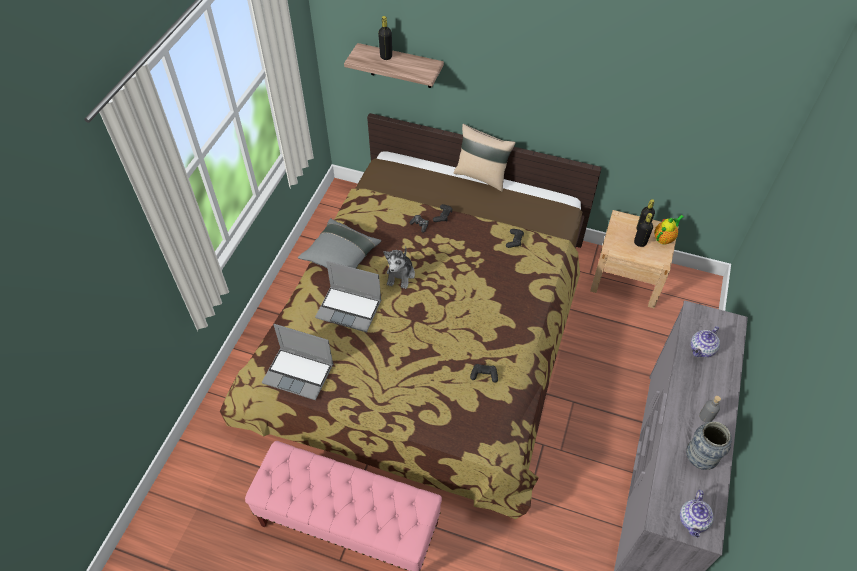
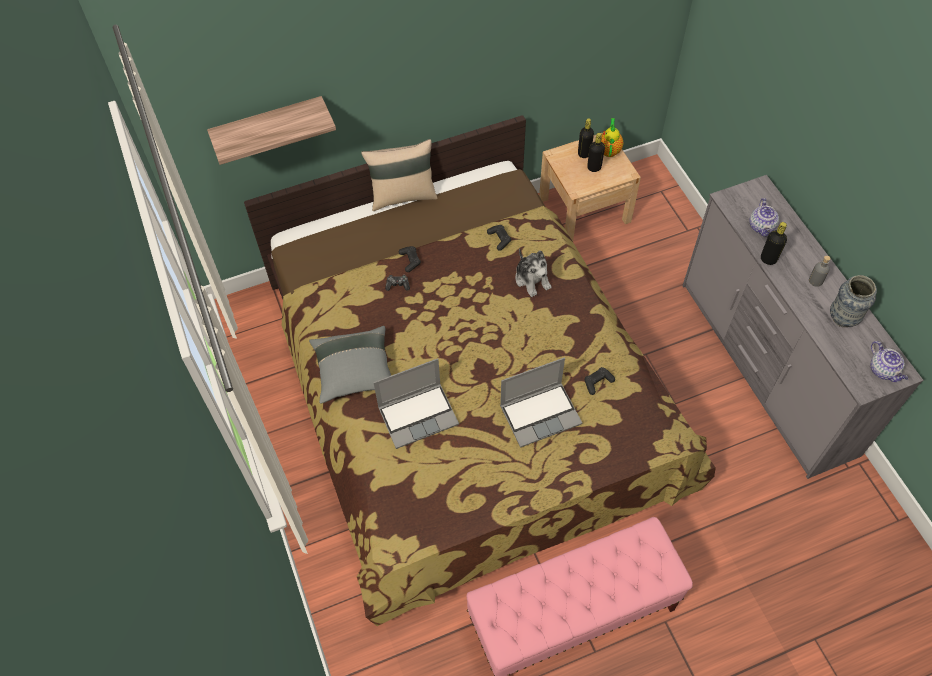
camera: 40 degrees left, 5 degrees up
(299, 373) = (437, 512): laptop -> laptop (541, 414)
(386, 56) = (256, 126): black bottle -> black bottle (768, 259)
(400, 275) = (431, 347): plush toy -> plush toy (532, 279)

